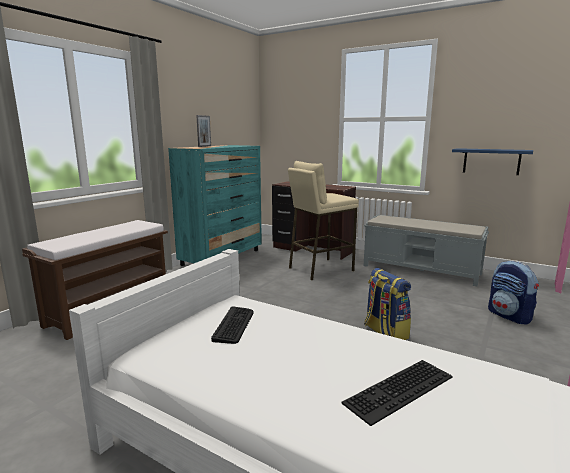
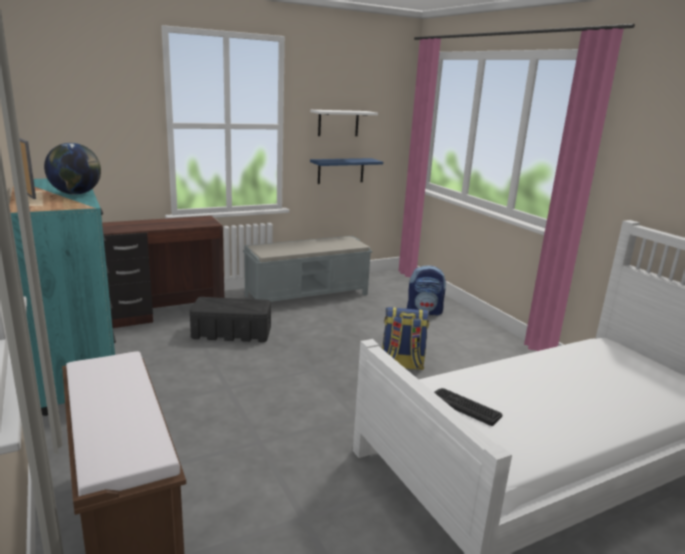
camera: 60 degrees left, 5 degrees up
(220, 147) = (76, 194): none -> globe
(320, 269) = (231, 333): beige stool -> black storage box
(400, 391) = (597, 381): keyboard -> none
(491, 113) = (338, 123): none -> white shelf

